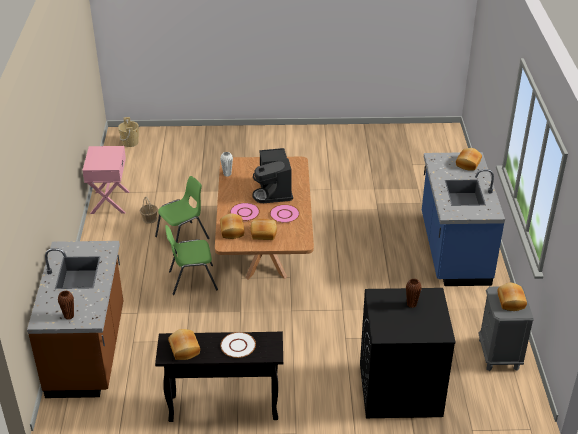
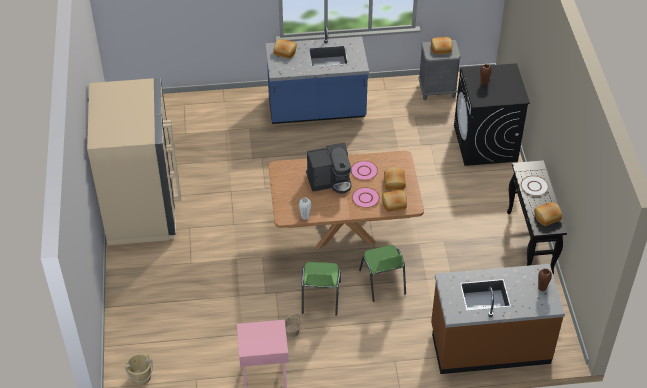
camera: 95 degrees left, 10 degrees up
(183, 238) = (320, 298): green chair -> green chair turned 135 degrees counterclockwise
(313, 141) = (142, 209): none -> beige fridge

